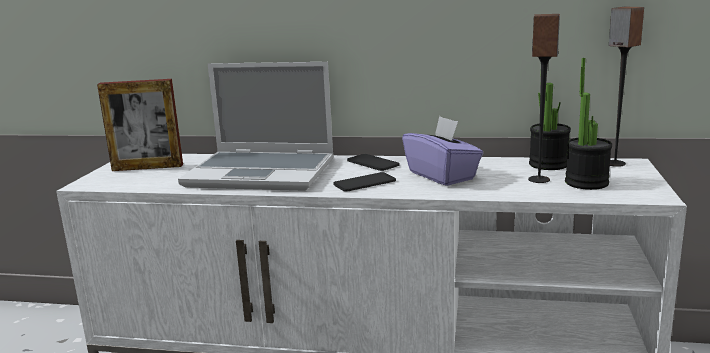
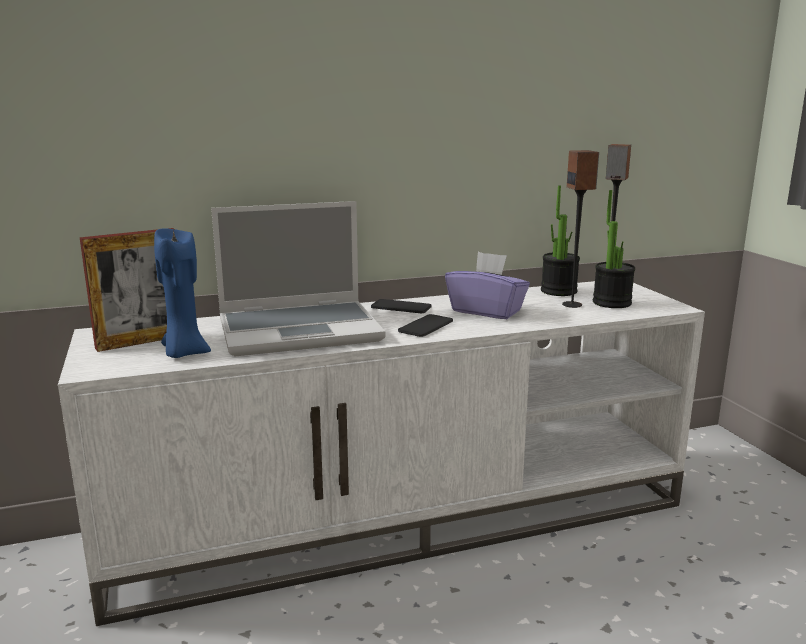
camera: 30 degrees left, 0 degrees up
(158, 180) = (184, 353): none -> blue candle

